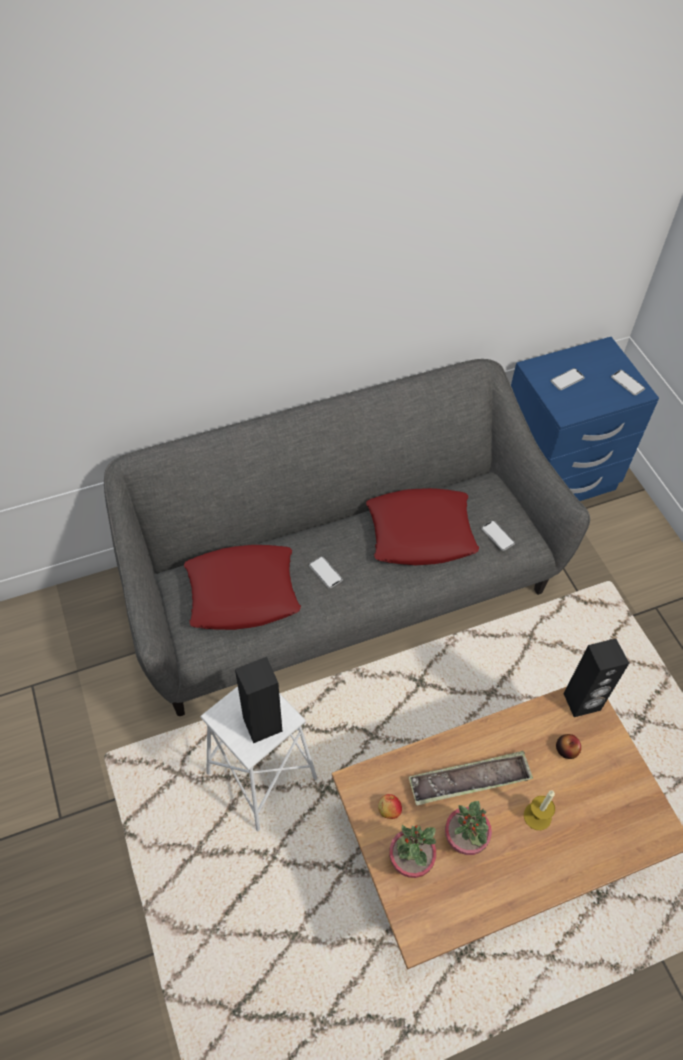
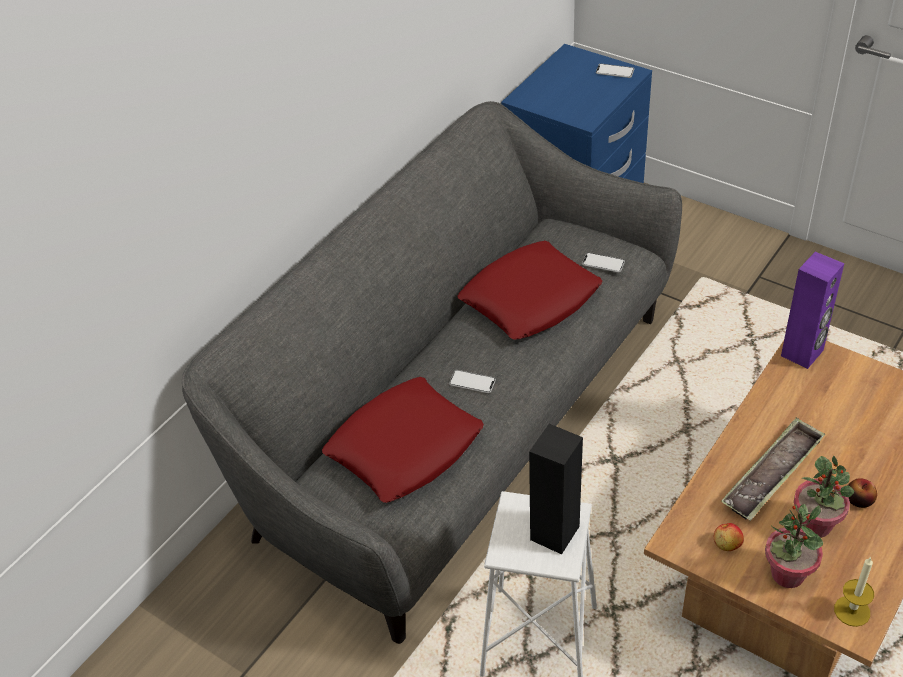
camera: 30 degrees left, 10 degrees down
(537, 816) = (855, 464): candle -> candle (852, 611)
(566, 749) = (826, 397): apple -> apple (859, 500)
(567, 380) = (560, 93): phone -> none
(582, 702) = (802, 353): black speaker -> purple speaker

